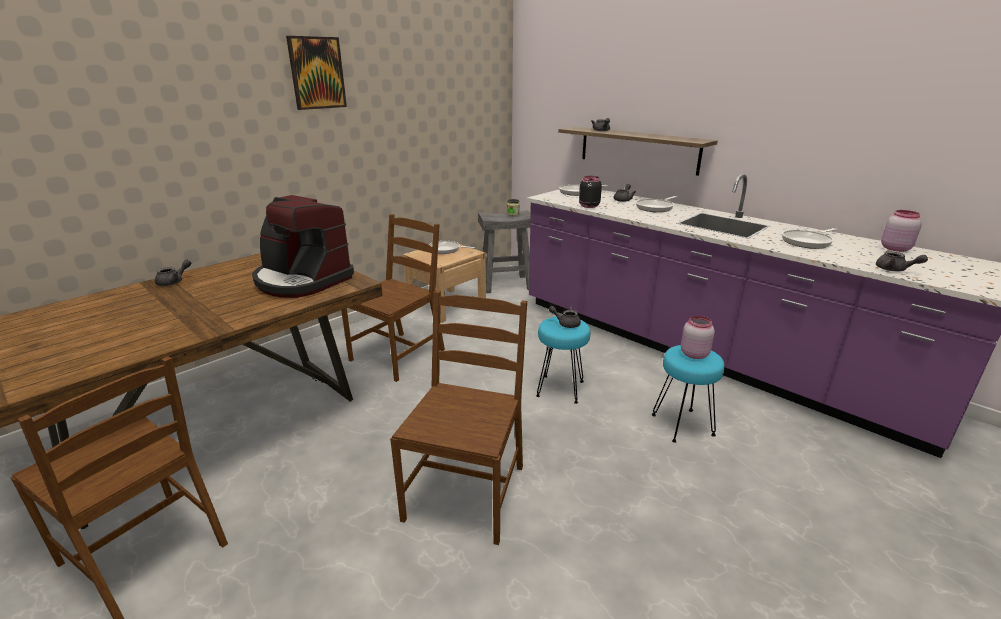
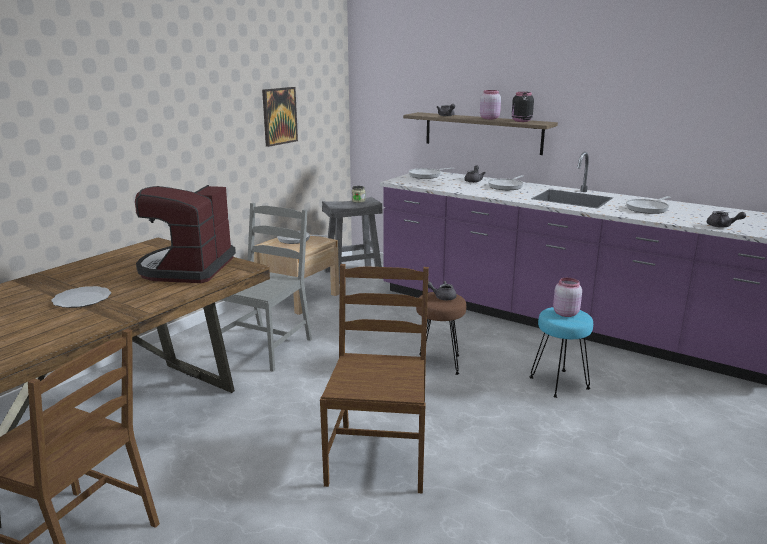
camera: 10 degrees left, 5 degrees down
(174, 282) = (50, 277): grey teapot -> none
(185, 308) = (82, 299): none -> plate
(302, 280) = (187, 268): coffee machine -> coffee machine turned 75 degrees clockwise
(317, 73) = (173, 65): picture -> picture (279, 116)
(398, 355) = (265, 347): brown chair -> grey chair
(561, 389) = (439, 364): turquoise stool -> brown stool
(588, 206) = (443, 187): black jar -> black jar (521, 121)
(894, 248) = (718, 210): pink jar -> pink jar (489, 118)

